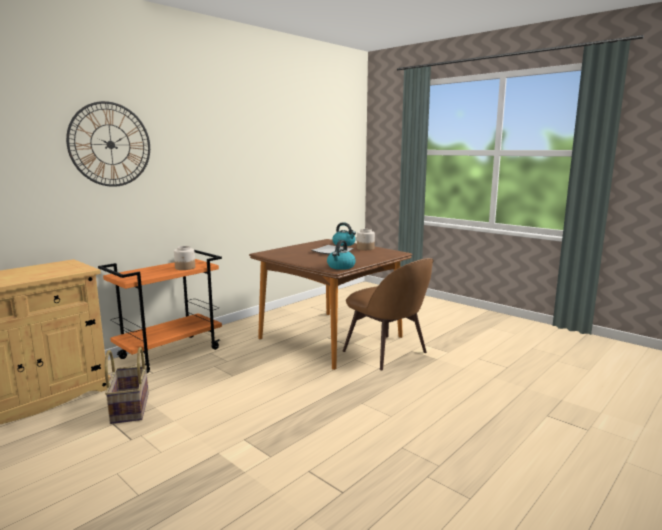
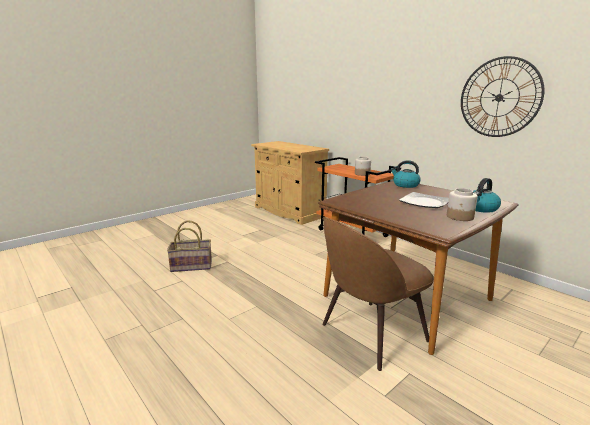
camera: 95 degrees right, 5 degrees up
(110, 144) = (360, 75): wall clock -> wall clock (499, 97)
(129, 408) = (276, 231): basket -> basket (192, 265)
(341, 267) = (345, 203): kettle -> kettle (405, 185)

